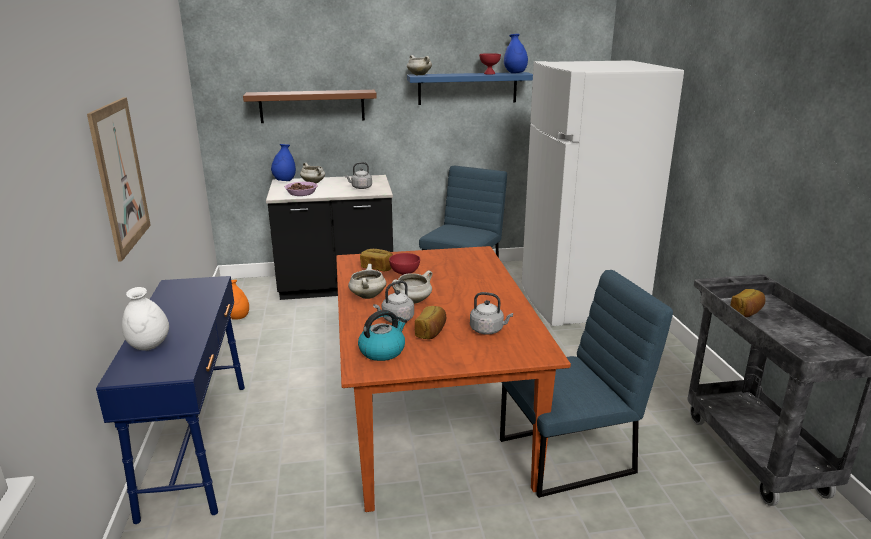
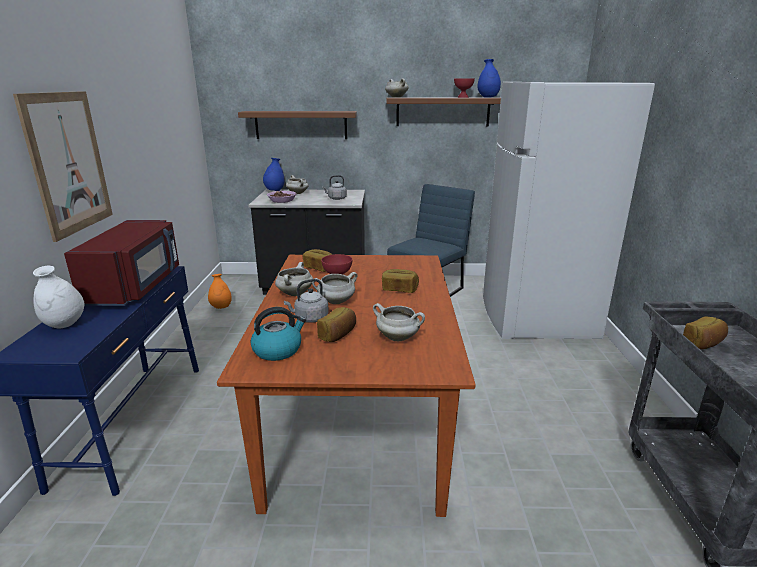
camera: 10 degrees right, 0 degrees up
(194, 301) = (136, 286): none -> red microwave
(467, 88) = (443, 112): blue shelf -> brown shelf
(468, 284) = (399, 289): none -> bread
(488, 330) = (398, 338): grey kettle -> white cooking pot
(570, 455) = (487, 478): blue chair -> none

